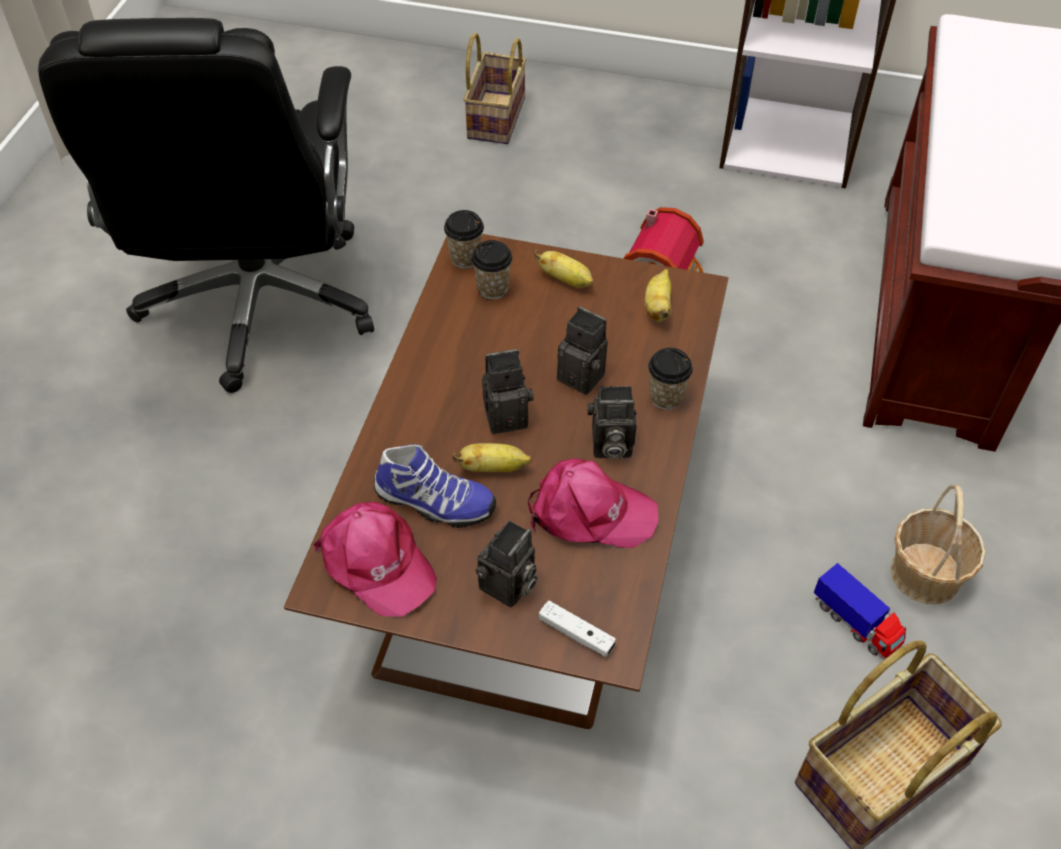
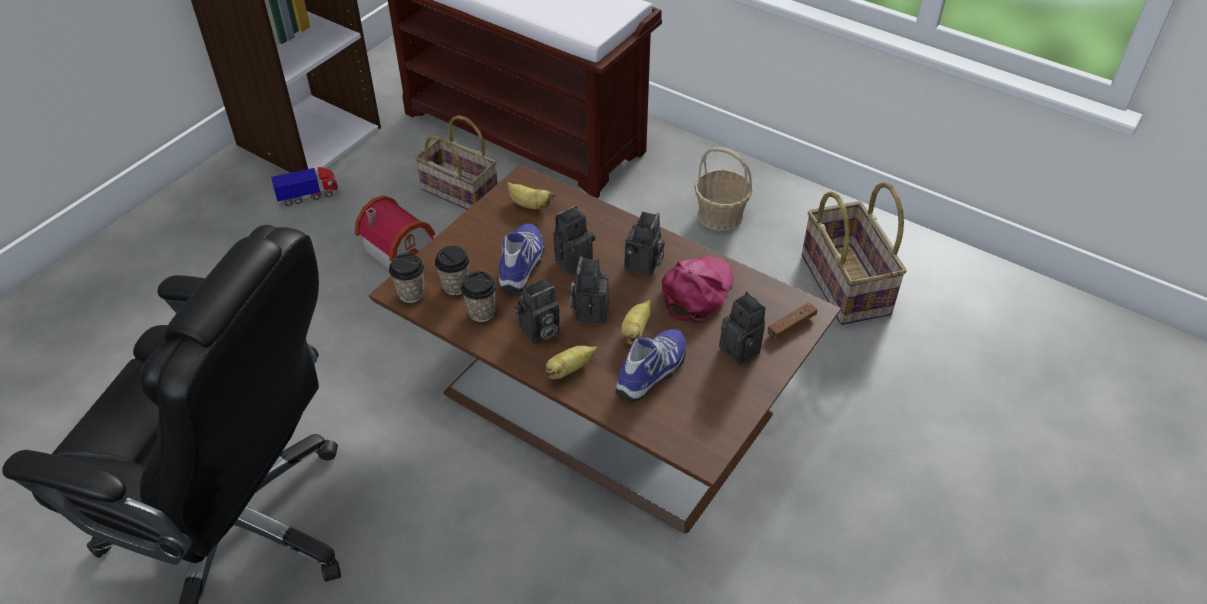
camera: 70 degrees left, 5 degrees down
(376, 563) = (695, 418): pink cap -> none
(453, 380) = (539, 332): none -> camera
(495, 116) = (128, 293): basket -> basket (457, 192)
(553, 333) = (523, 265): none -> shoe
(566, 280) = (472, 243): banana -> banana (569, 370)
(576, 634) = (791, 325): white game controller -> brown game controller
(666, 397) = (614, 226): cup -> cup (481, 312)
(856, 624) = (743, 258): toy truck -> toy truck (308, 196)

